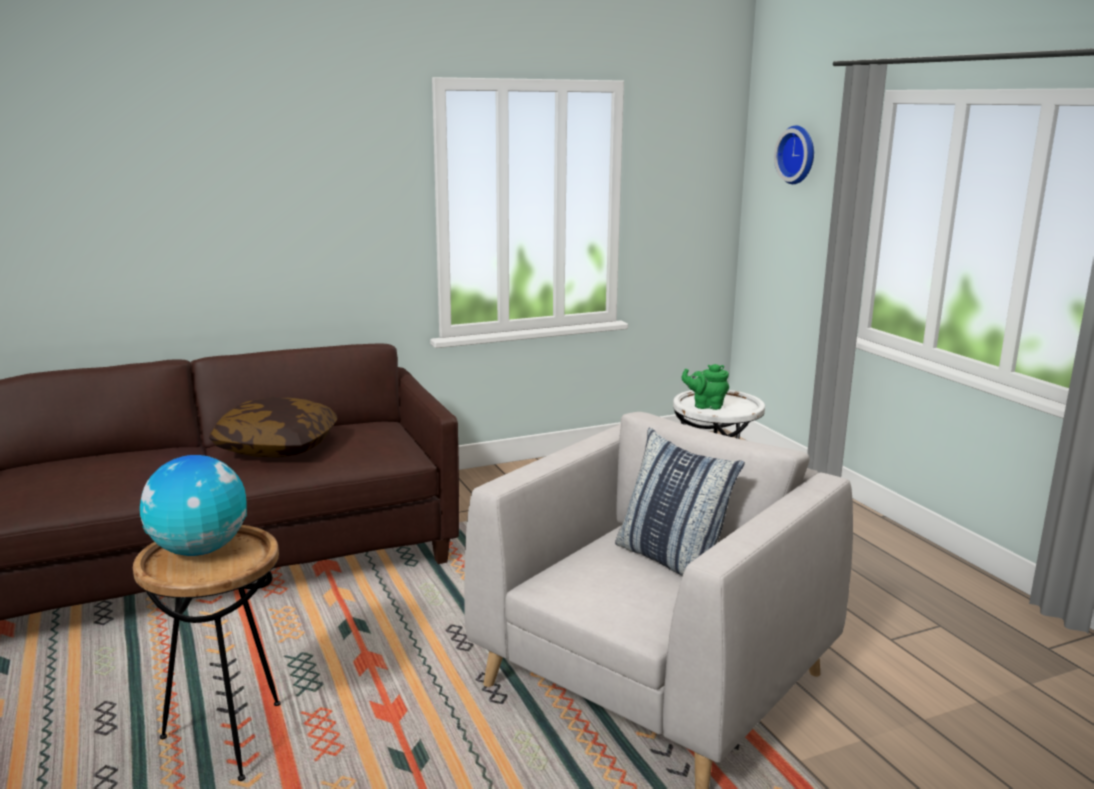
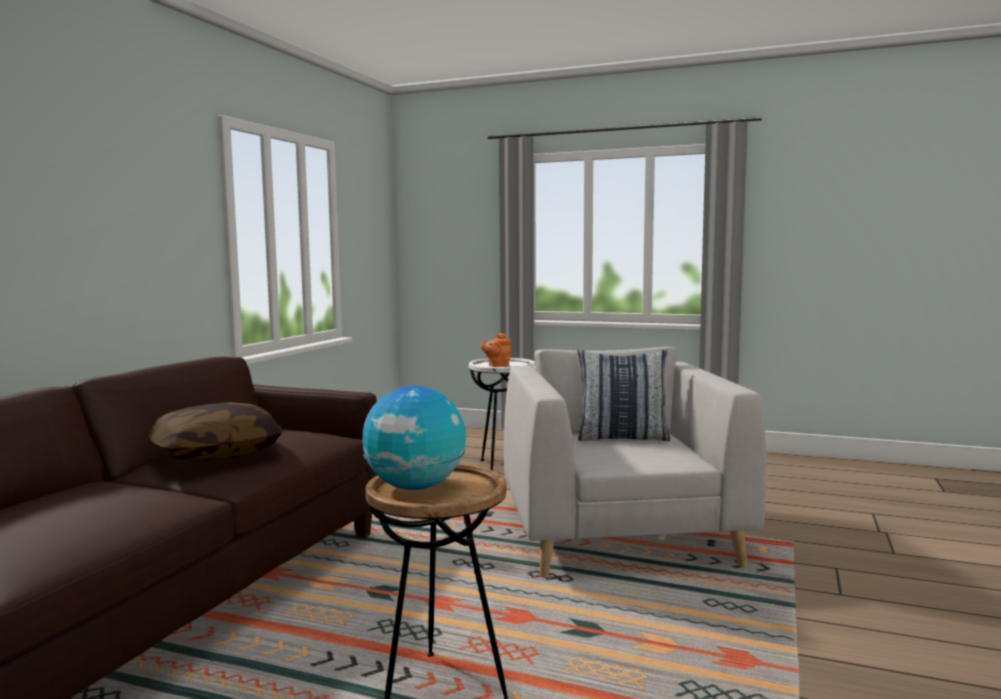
camera: 45 degrees left, 10 degrees down
(706, 406) = (497, 366): green teapot -> orange teapot
(798, 155) = (451, 203): wall clock -> none

